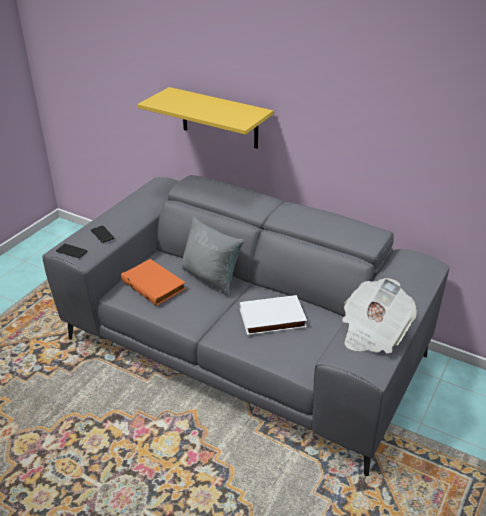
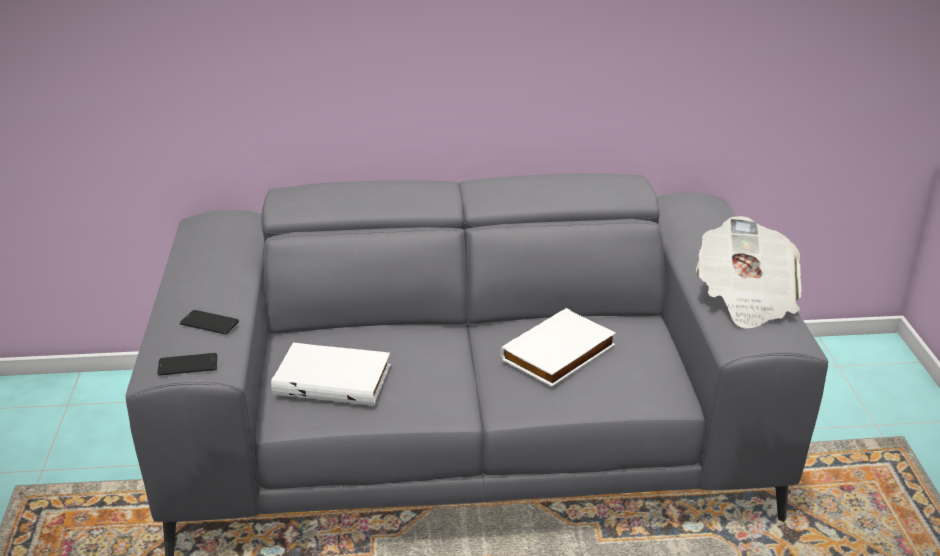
camera: 35 degrees left, 5 degrees down
(155, 284) = (334, 378): orange book -> white book
(211, 277) = (407, 337): grey pillow -> none
(219, 118) = (311, 74): yellow shelf -> none

